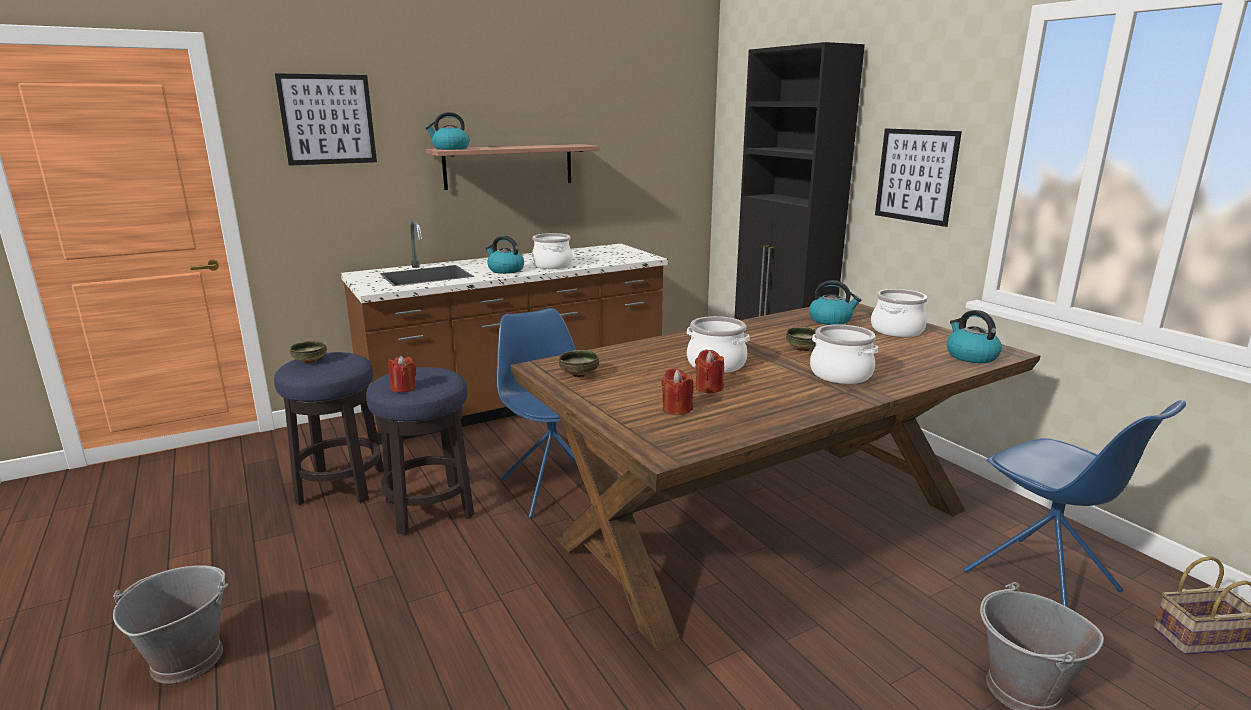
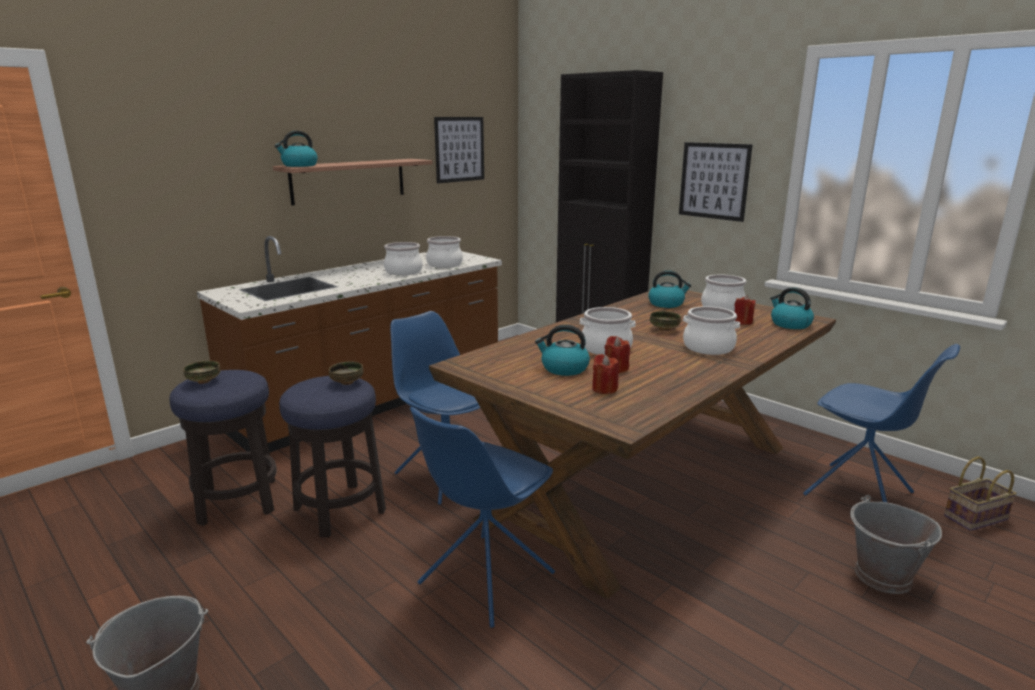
camera: 15 degrees left, 0 degrees up
(328, 119) = (177, 139): picture -> picture (459, 149)
(403, 388) = (321, 397): red candle -> red candle (742, 322)
(505, 270) = (363, 279): kettle -> kettle (564, 368)
(536, 605) = (484, 579): none -> blue chair
(579, 375) = (499, 368): bowl -> bowl (347, 383)
(601, 260) = (444, 264): none -> cooking pot

